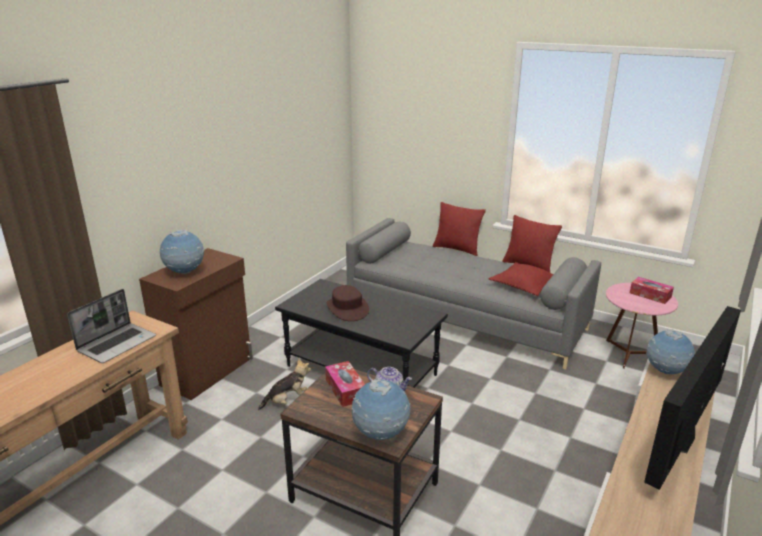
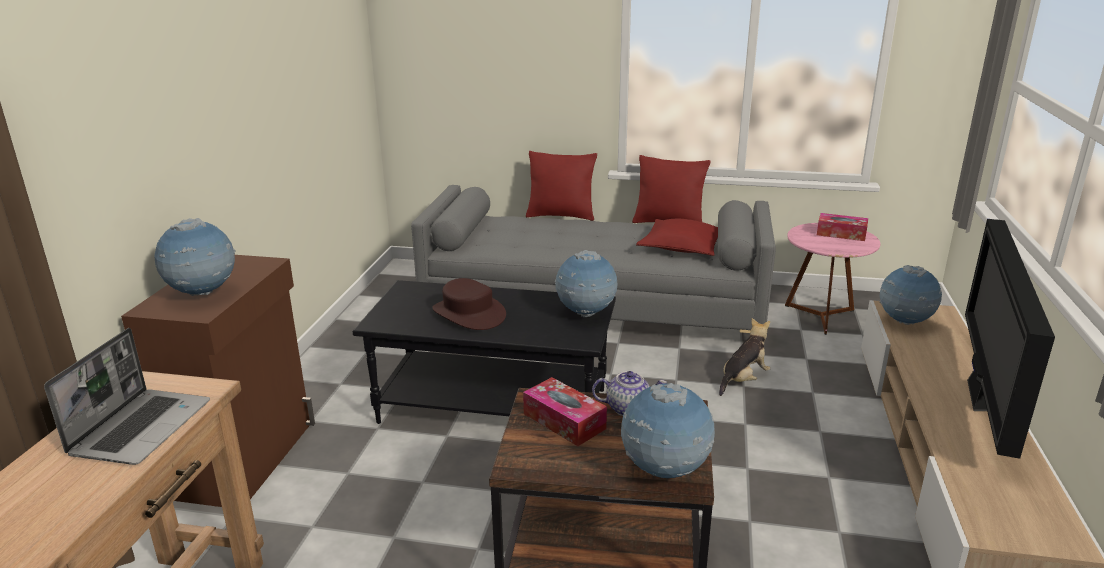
camera: 20 degrees left, 0 degrees up
(287, 402) = (407, 475): plush toy -> plush toy (743, 380)
(419, 322) = (586, 314): none -> globe

